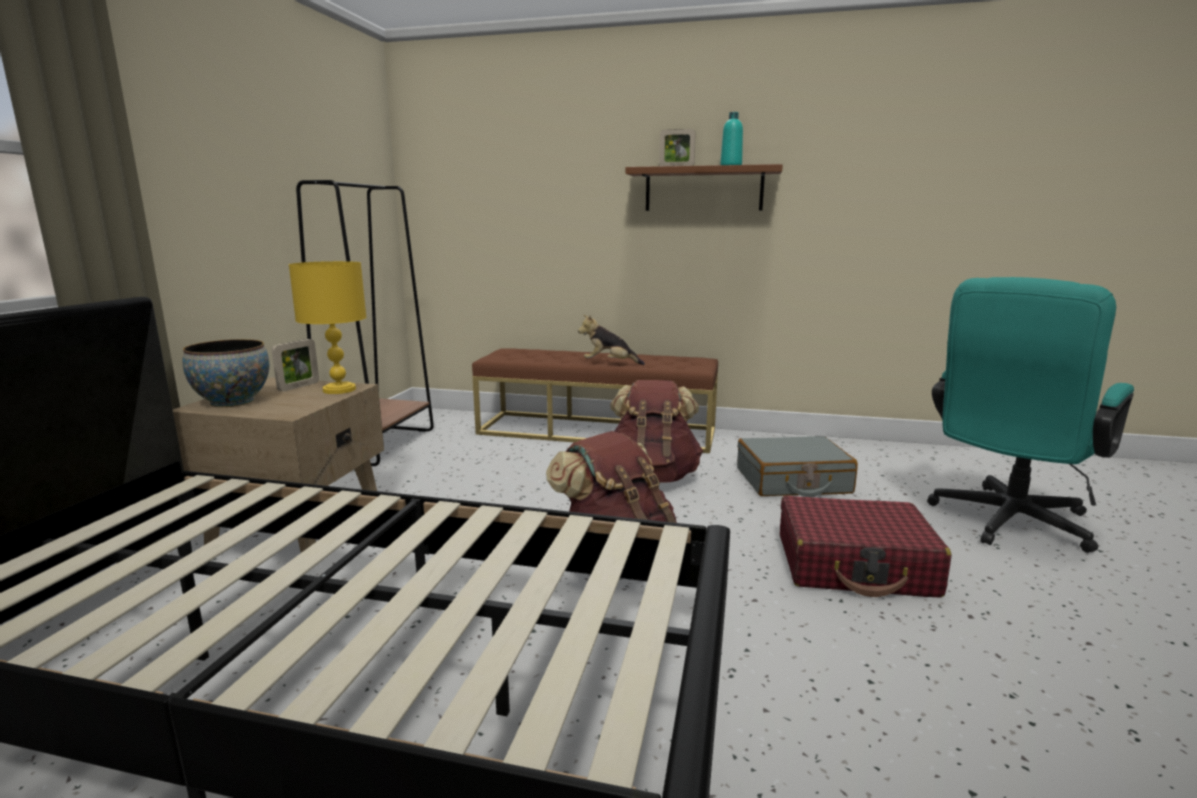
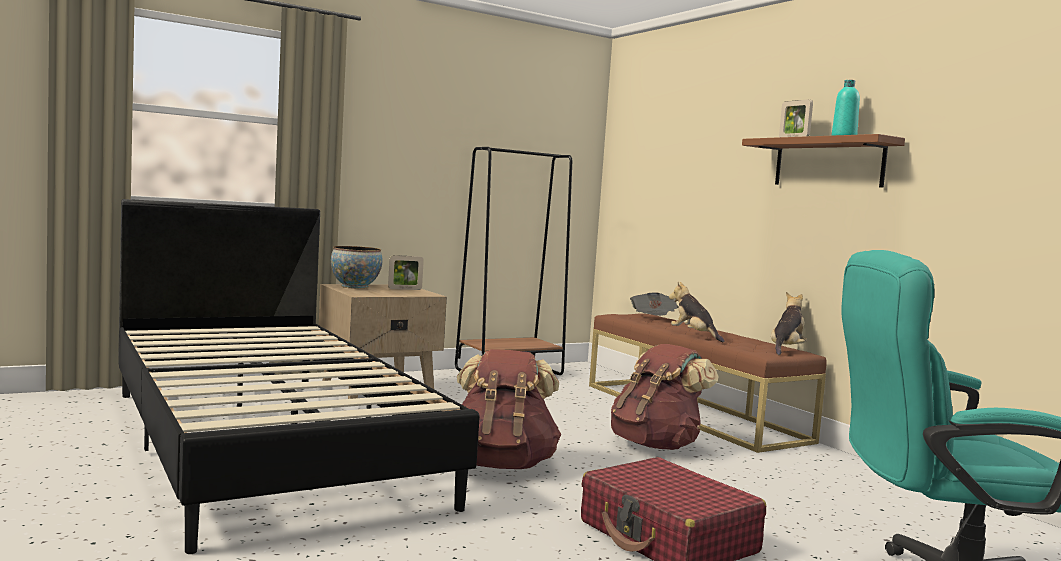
camera: 45 degrees right, 10 degrees down
(340, 390) = (418, 294): yellow table lamp -> none
(527, 352) = (653, 318): none -> newspaper
(692, 359) = (786, 350): none -> plush toy
(792, 481) = (782, 491): grey suitcase -> none

